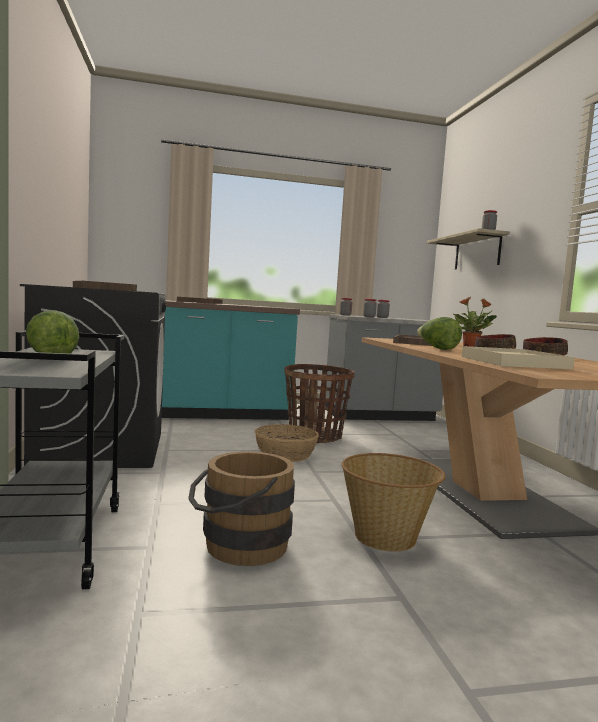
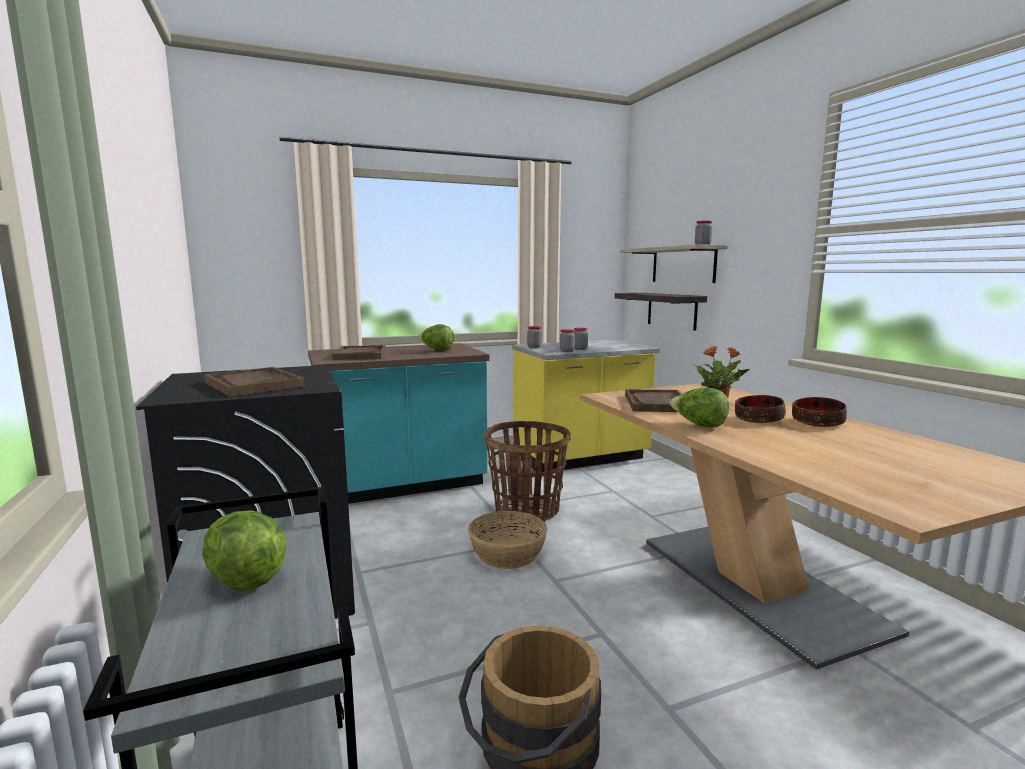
camera: 10 degrees left, 5 degrees up
(261, 306) = (436, 350): none -> lettuce
(380, 415) = (581, 458): grey counter -> yellow counter
(386, 537) = (694, 697): basket -> none
(467, 292) = (671, 310): none -> shelf
(514, 363) = (825, 464): beige tray -> none

